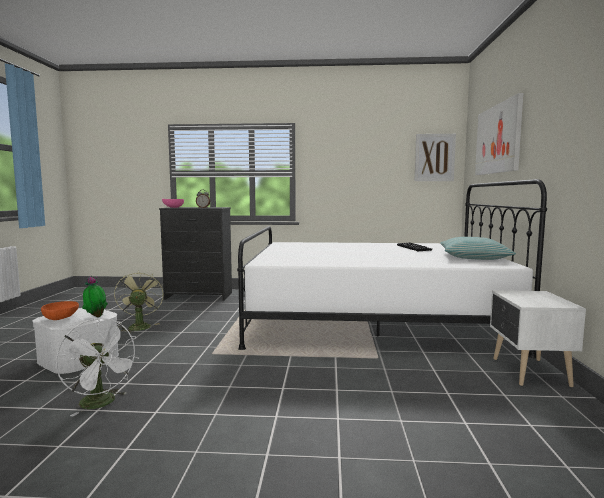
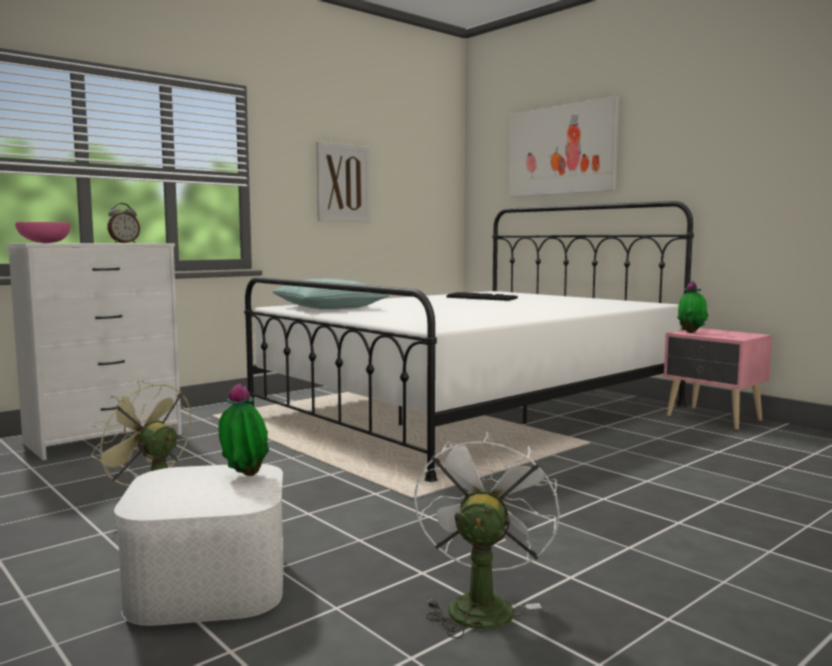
camera: 45 degrees left, 0 degrees up
(61, 318) = (186, 498): orange bowl -> none
(102, 404) = (480, 605): white fan -> white fan turned 75 degrees counterclockwise
(198, 296) = (104, 439): black dresser -> white dresser
(434, 157) = (434, 169): picture -> picture (343, 183)
(473, 257) = (589, 301): pillow -> pillow (329, 307)
(514, 293) = (691, 332): none -> potted plant
(529, 372) = (714, 418): white nightstand -> pink nightstand

